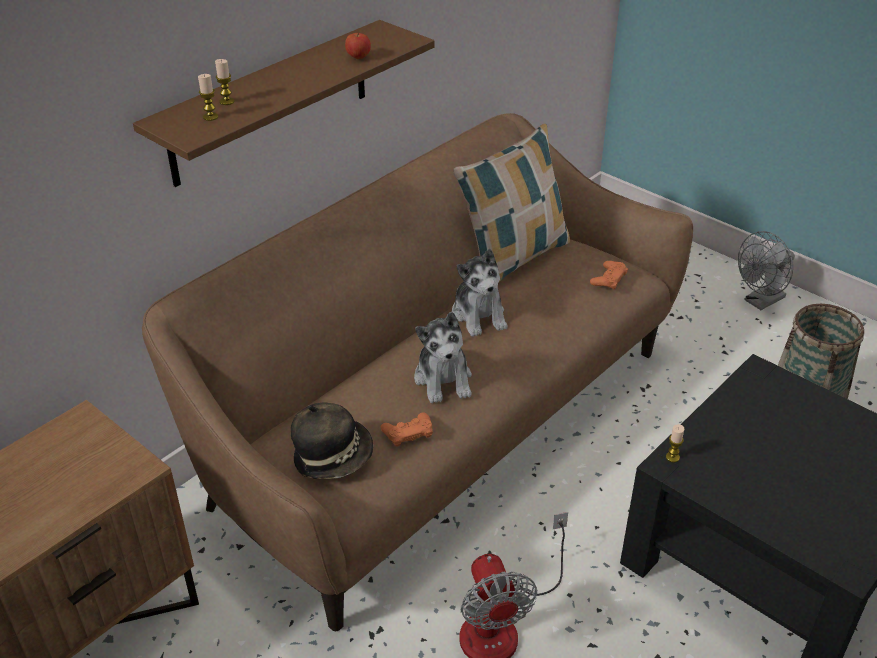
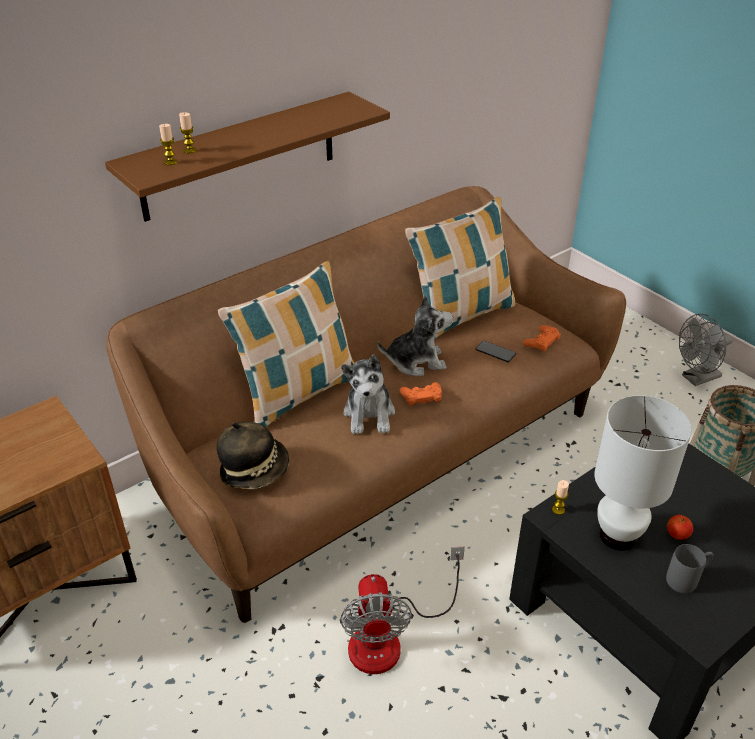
camera: 10 degrees right, 0 degrees up
(356, 366) = (297, 394): none -> pillow
(358, 57) = (317, 122): apple -> apple (677, 535)
(408, 432) = (325, 457): orange game controller -> orange game controller (421, 396)
(479, 315) = (416, 361): plush toy -> plush toy turned 90 degrees counterclockwise
(562, 295) = (495, 352): none -> phone
(741, 477) = (618, 536): none -> white table lamp
(821, 511) = (687, 579): none -> grey mug

